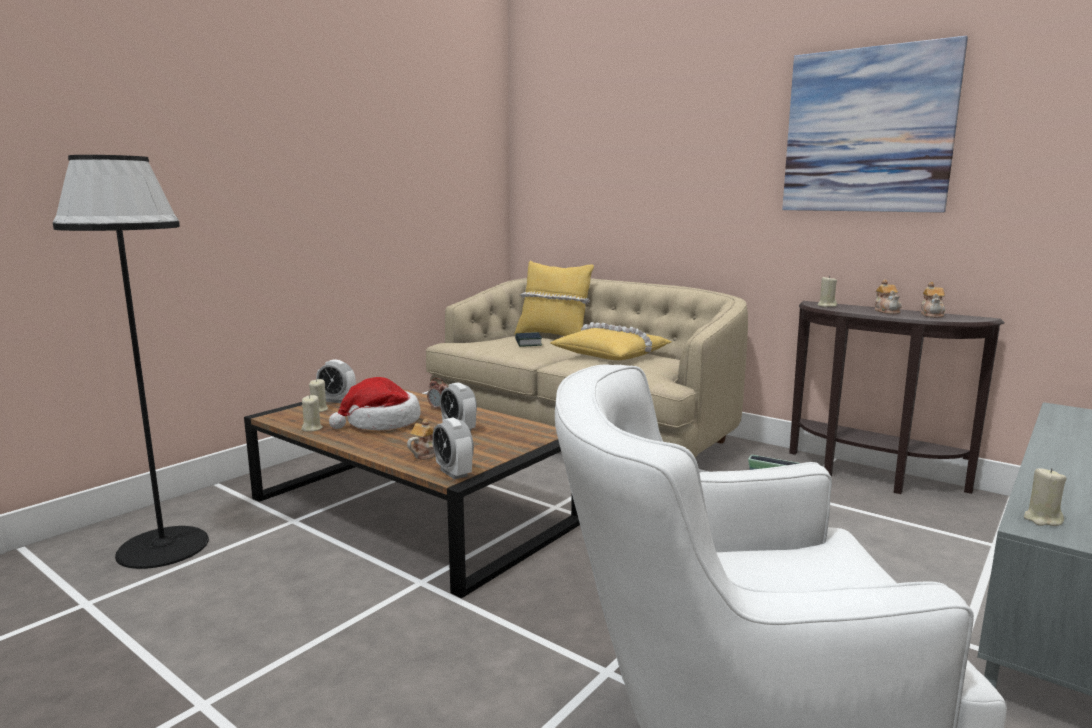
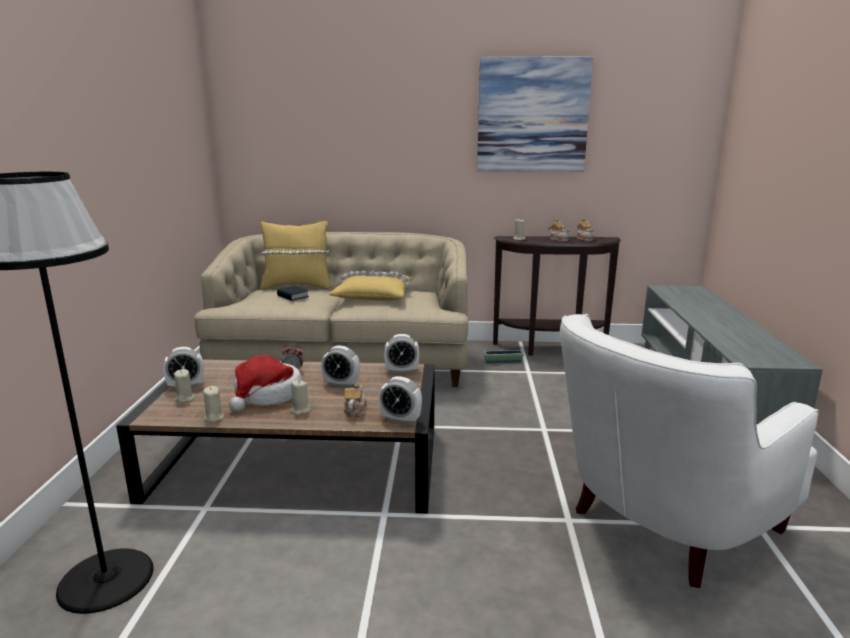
camera: 35 degrees left, 5 degrees up
(538, 432) = (402, 371): none -> alarm clock
(1042, 519) = (743, 356): beige candle -> beige candle (300, 410)

